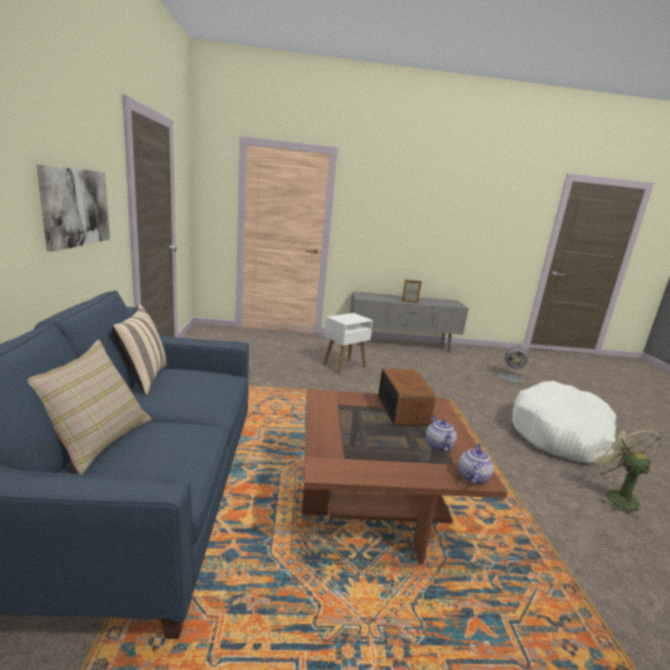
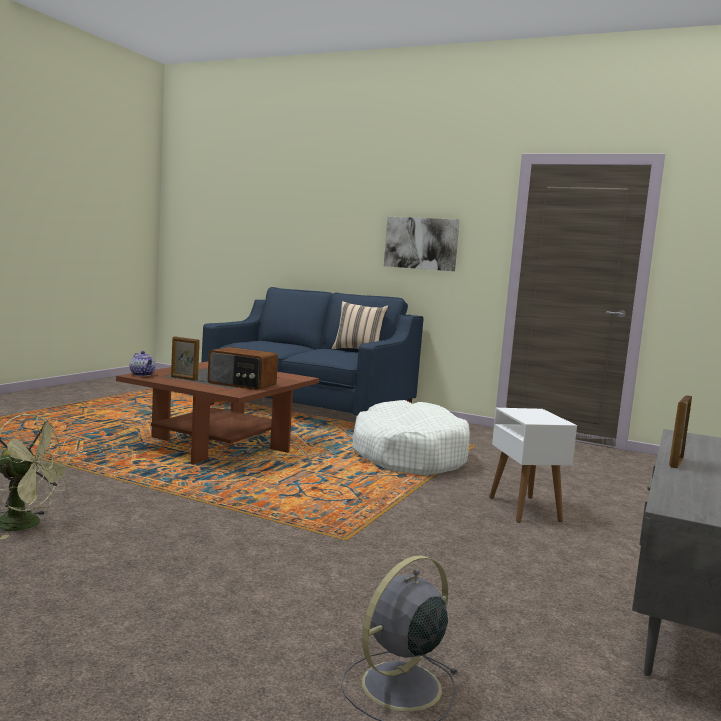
camera: 120 degrees right, 10 degrees down
(95, 440) = (291, 343): beige pillow -> none
(438, 445) = (184, 378): teapot -> picture frame
(560, 434) = (143, 573): white dog bed -> white dog bed (408, 456)

